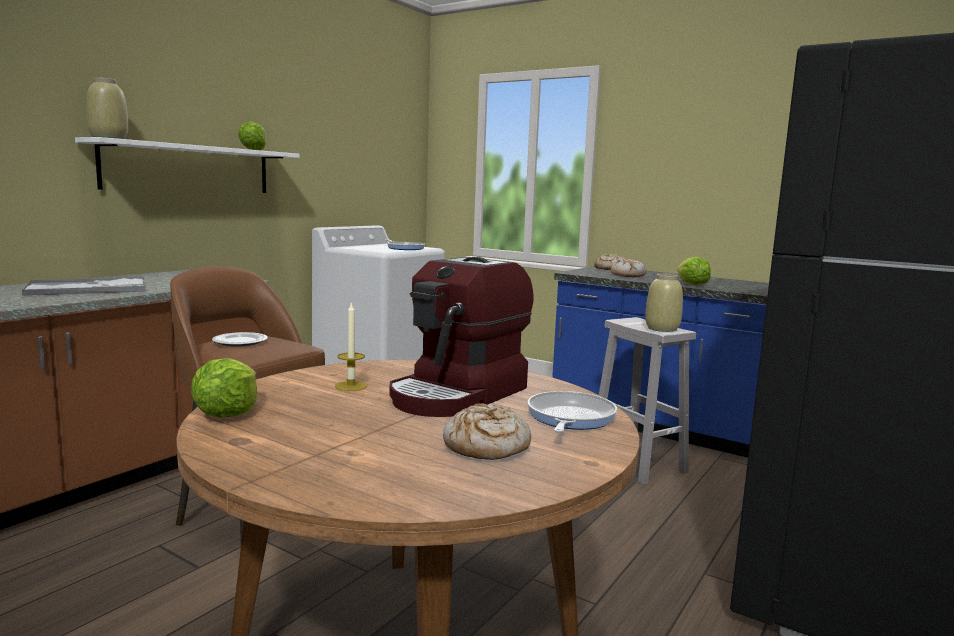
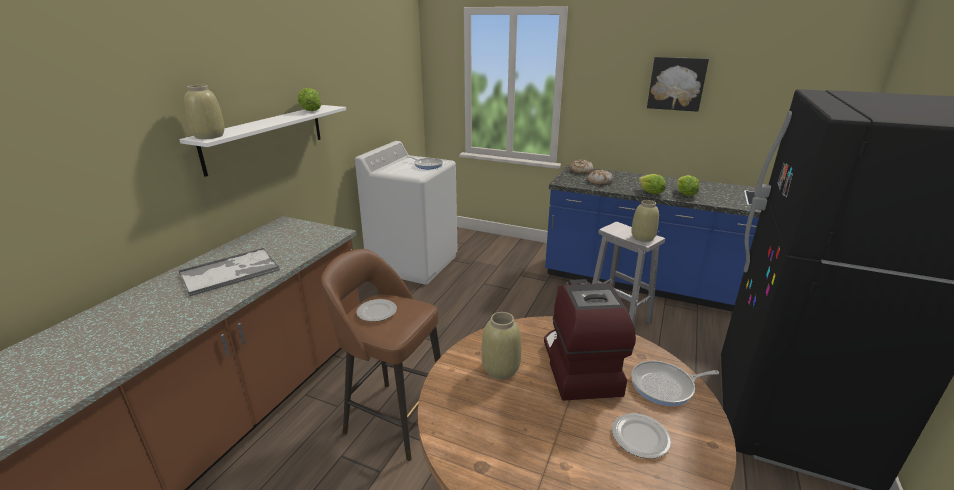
camera: 10 degrees left, 15 degrees up
(228, 414) = (447, 429): lettuce -> lettuce (685, 194)
(351, 386) = (501, 369): candle -> beige vase
(459, 394) = (578, 367): coffee machine -> coffee machine turned 150 degrees clockwise
(486, 446) = (640, 438): bread -> plate
(569, 418) = (665, 386): frying pan -> frying pan turned 105 degrees counterclockwise
(740, 154) = (676, 83): none -> picture

